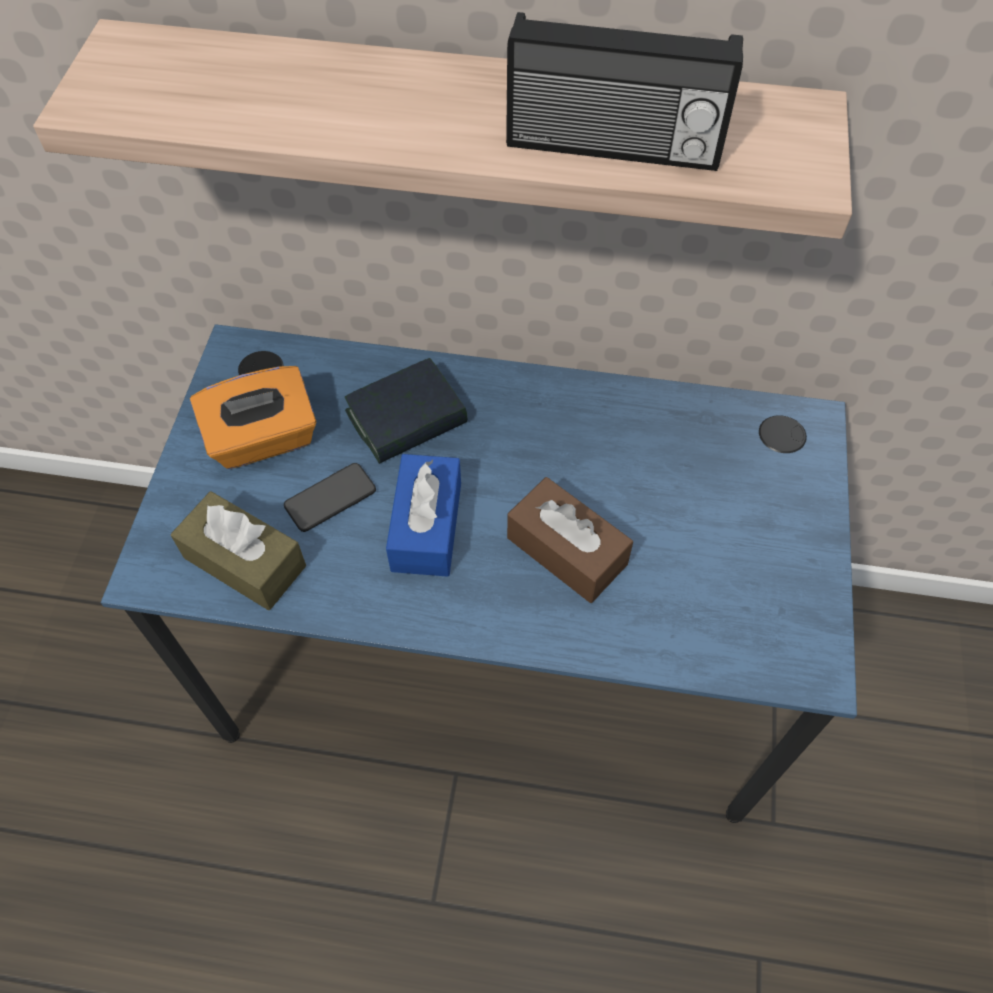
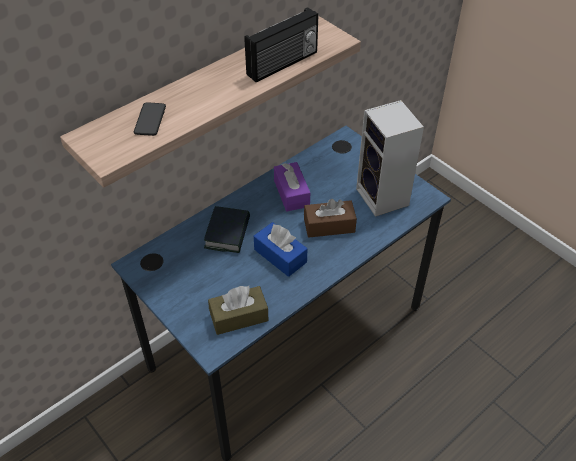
camera: 50 degrees left, 10 degrees down
(263, 439) = (188, 280): orange tissue box -> none
(330, 498) = (238, 275): phone -> phone (150, 120)
(585, 441) = (291, 193): none -> purple tissue box
(727, 592) = (384, 198): none -> speaker

